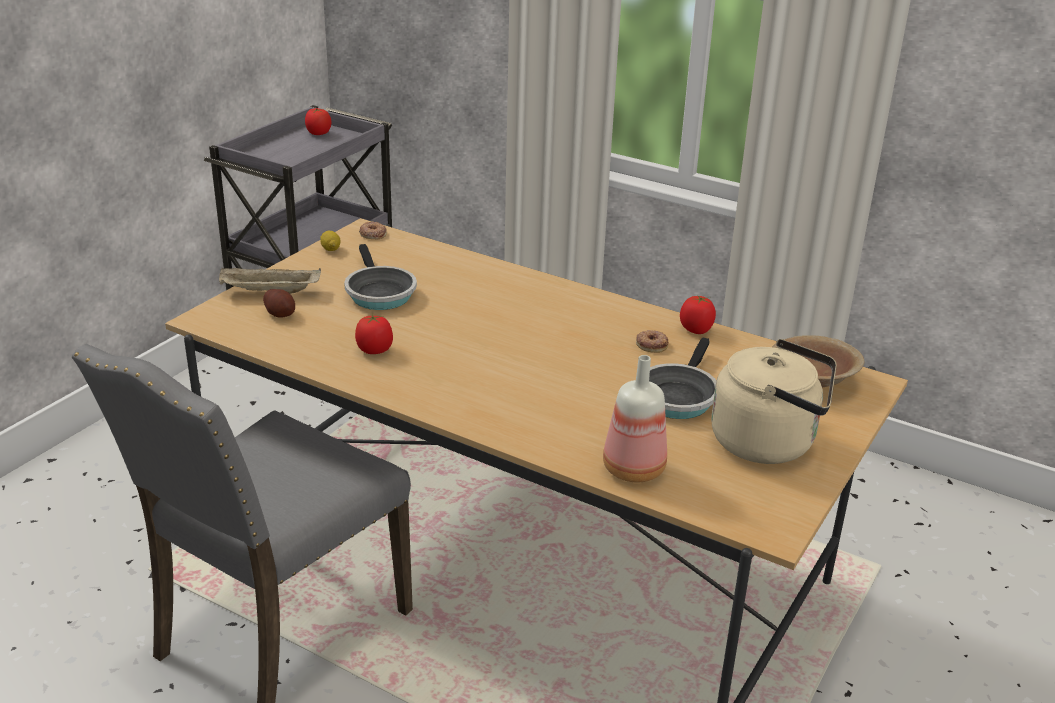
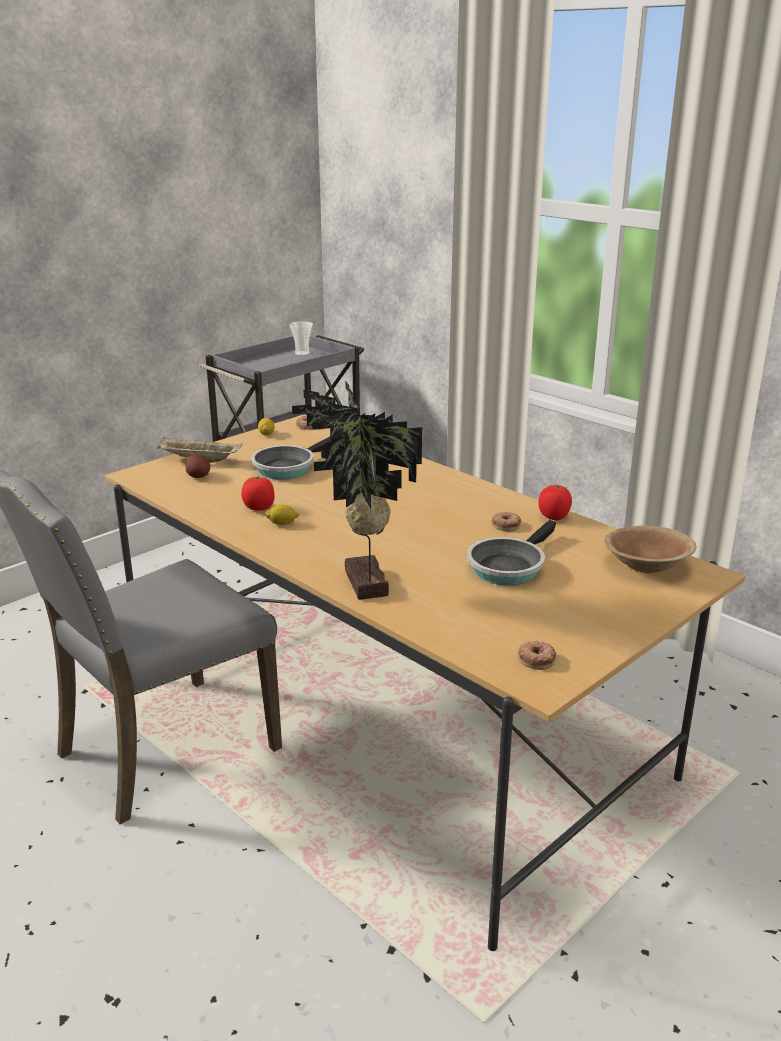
camera: 15 degrees right, 5 degrees down
(318, 134) = (302, 353): tomato -> cup
(378, 293) = (287, 467): frying pan -> frying pan turned 45 degrees clockwise
(412, 368) = (282, 523): none -> lemon
(538, 436) = (362, 585): none -> potted plant
(633, 471) = (434, 621): bottle -> none
(754, 501) = (536, 658): none -> donut
(769, 443) = (576, 612): beige kettle -> none

